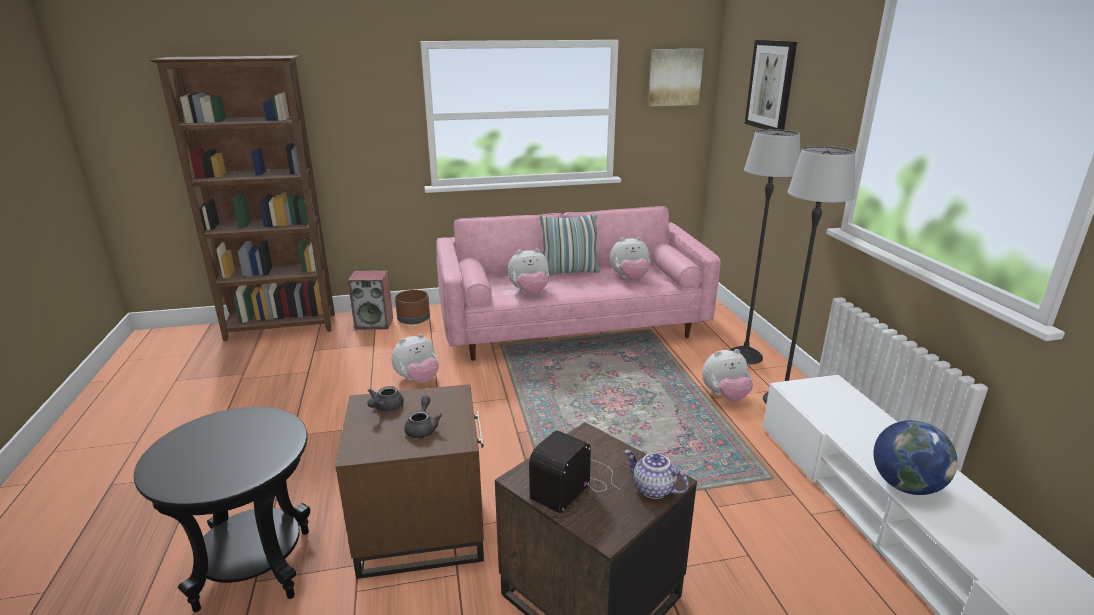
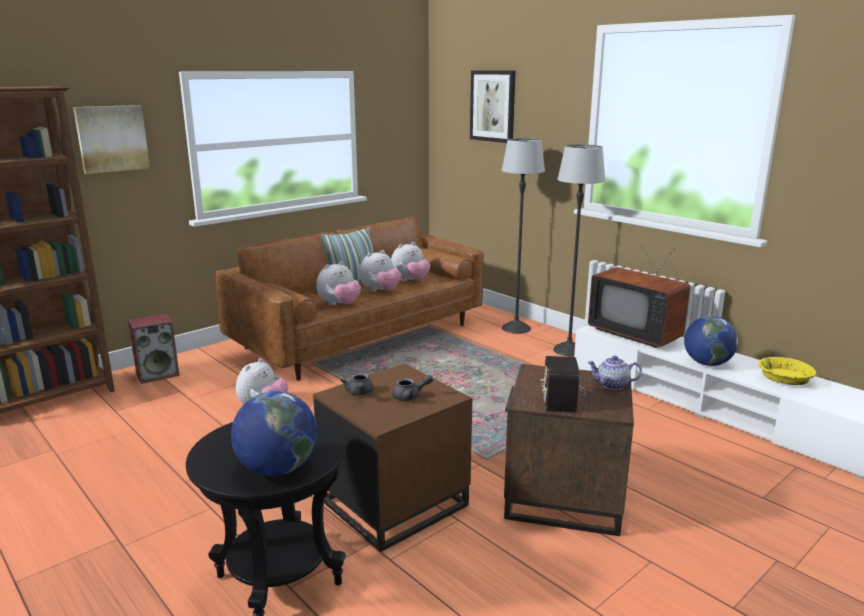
camera: 30 degrees left, 5 degrees down
(202, 474) = (277, 469): none -> globe
(414, 319) = (198, 362): brown planter -> none
(423, 428) = (410, 396): grey teapot -> grey teapot turned 105 degrees clockwise
(570, 326) = (359, 336): pink sofa -> brown sofa
(674, 77) = (397, 104): picture -> picture (112, 138)
(725, 396) = (528, 356): plush toy -> plush toy (380, 291)
(846, 410) = (636, 333): none -> television
(1013, 554) = (785, 379): none -> yellow bowl

